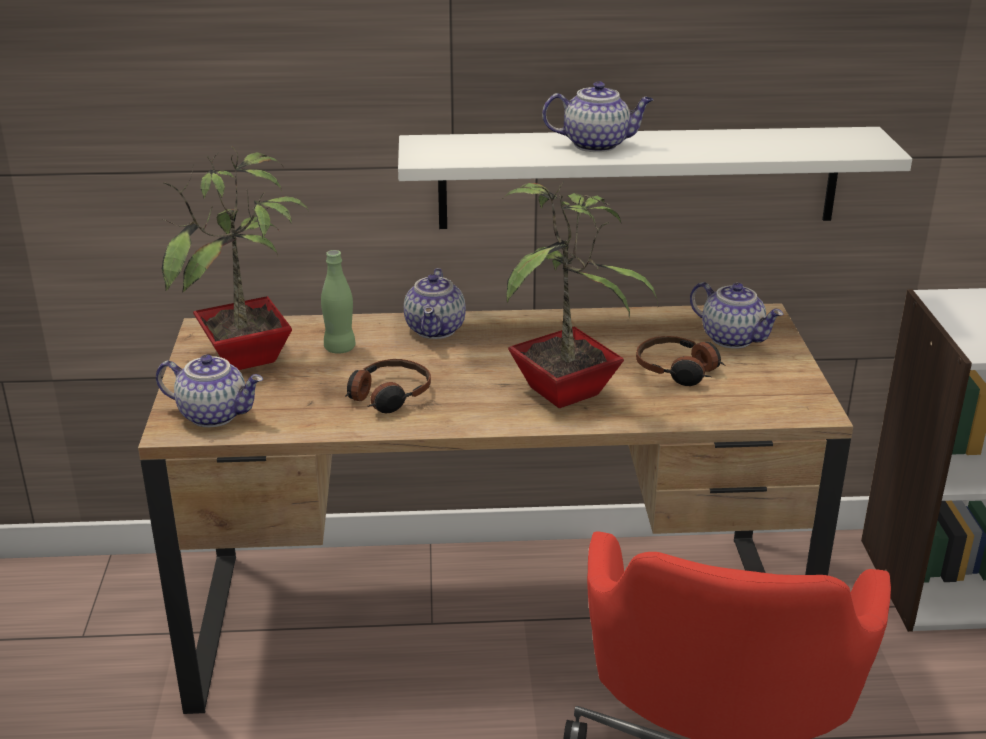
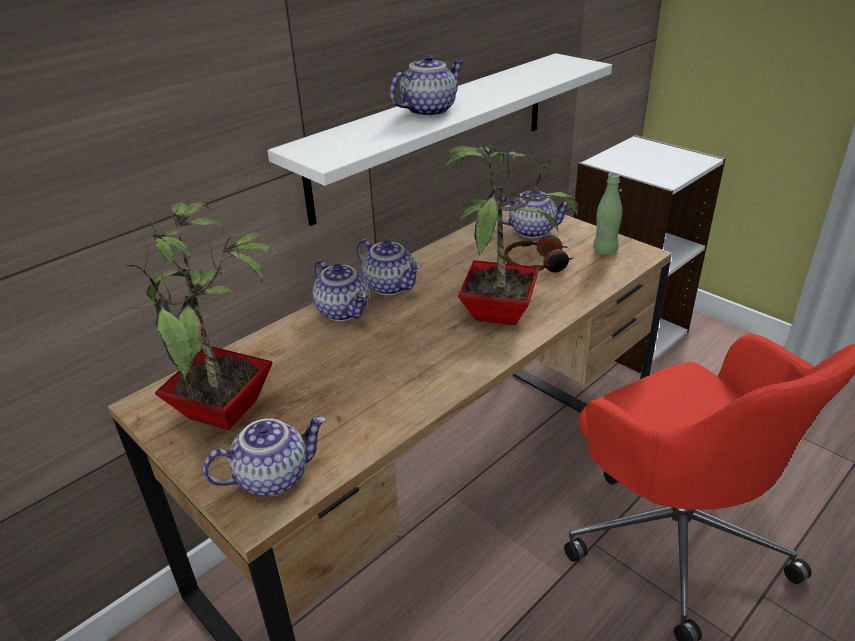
camera: 40 degrees left, 5 degrees up
(340, 348) = (293, 361): green bottle -> green bottle (605, 250)
(388, 396) = (389, 379): headphones -> none
(508, 328) = (391, 286): none -> teapot

